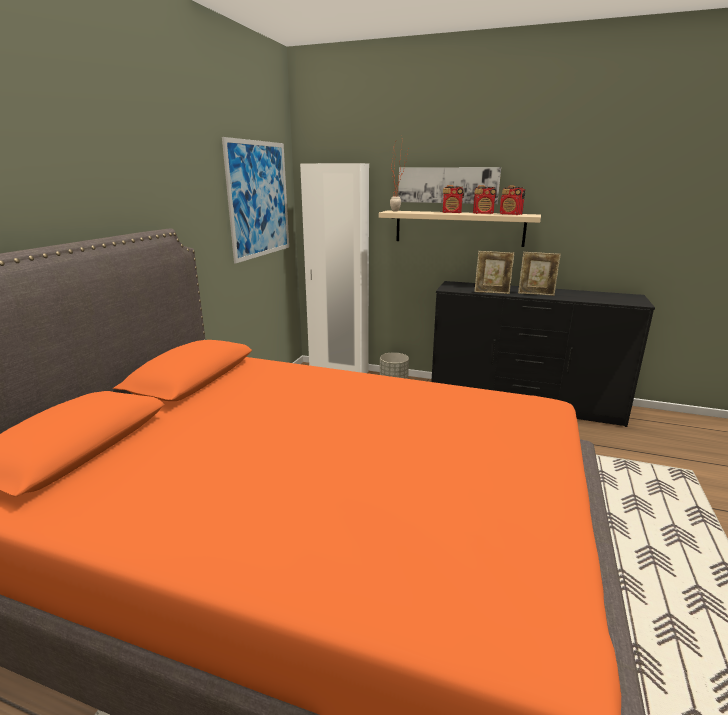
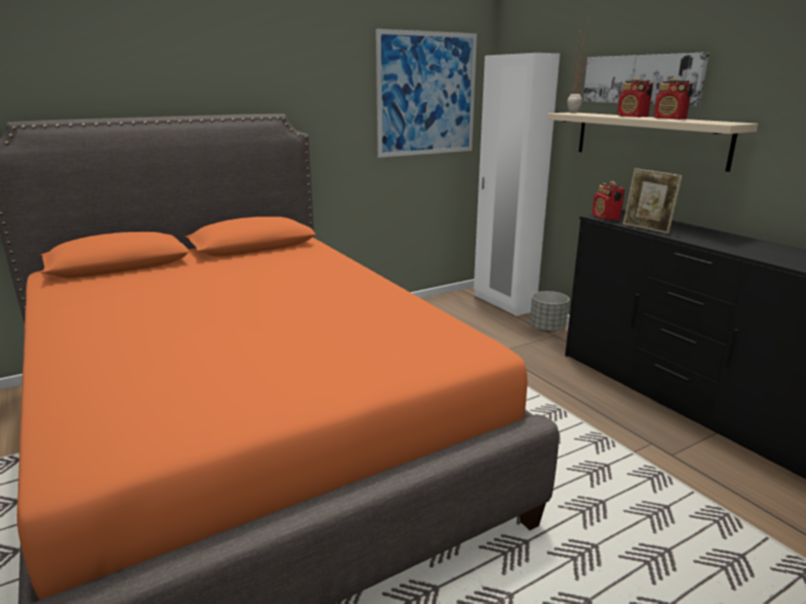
camera: 40 degrees right, 0 degrees up
(511, 214) = (703, 121): radio -> radio (606, 218)
(536, 294) = (708, 240): picture frame -> none

